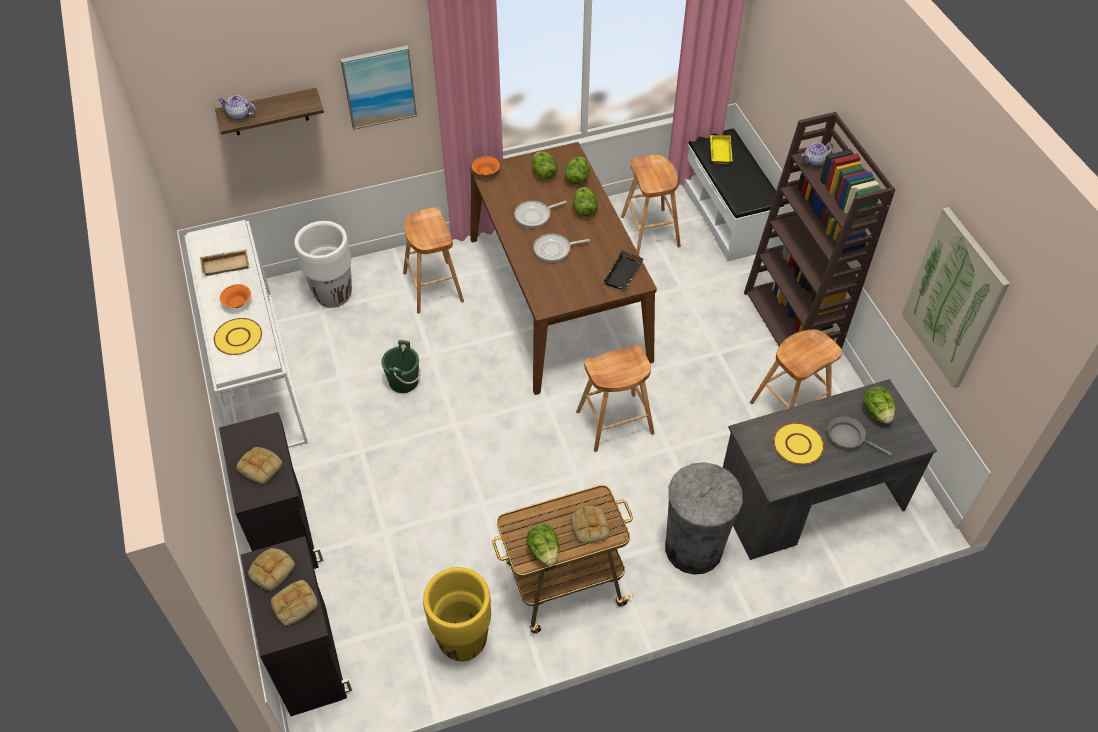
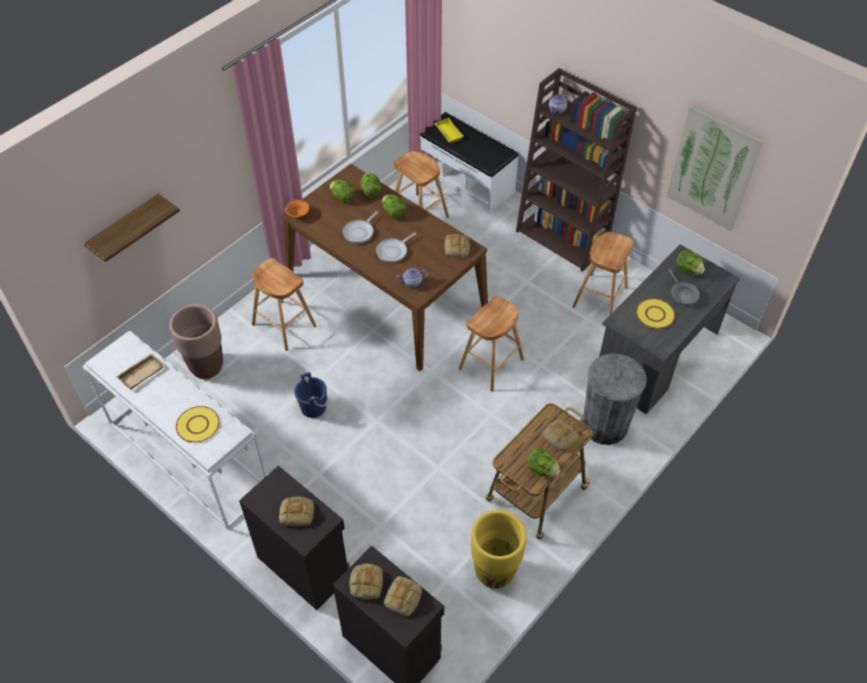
camera: 30 degrees left, 0 degrees up
(238, 303) = (176, 399): orange bowl -> none
(239, 115) = (110, 240): teapot -> teapot (412, 283)
(333, 295) = (206, 366): white planter -> brown planter
(379, 86) = (203, 174): picture -> none
(403, 381) = (313, 407): green bucket -> blue bucket
(624, 275) = (457, 248): black tray -> bread
(848, 437) = (682, 295): grey frying pan -> grey frying pan turned 105 degrees counterclockwise

